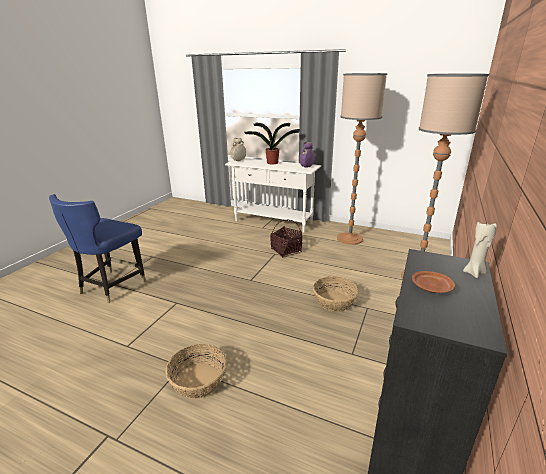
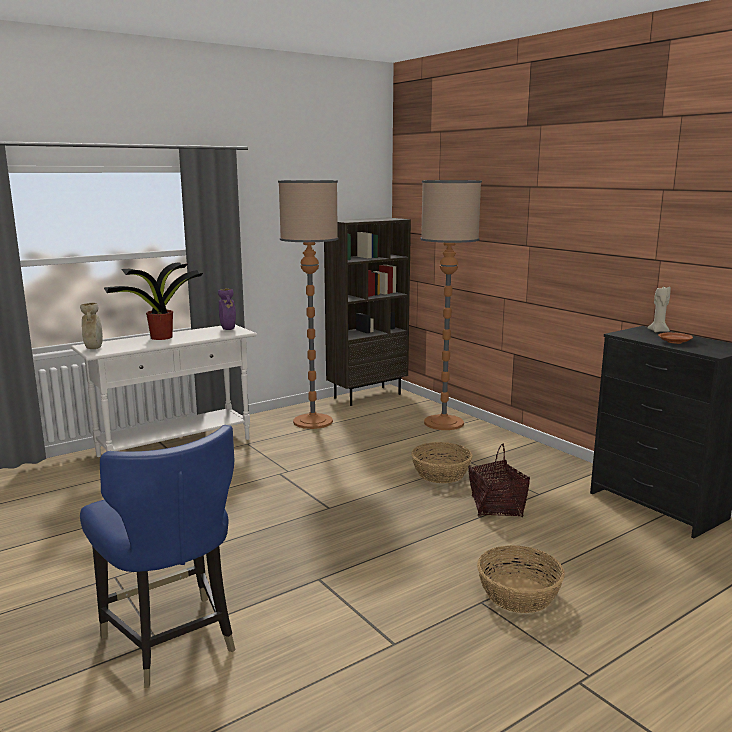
camera: 60 degrees left, 10 degrees down
(286, 250) = (282, 464): basket -> basket (496, 507)
(415, 239) = (367, 395): none -> brown bookcase

